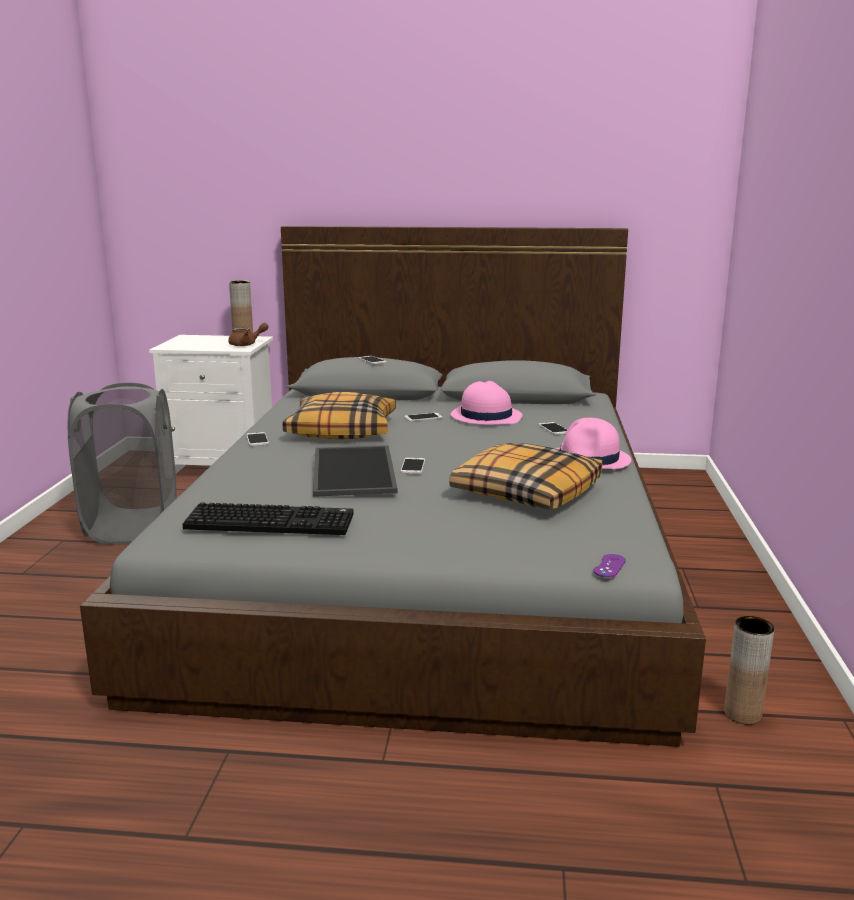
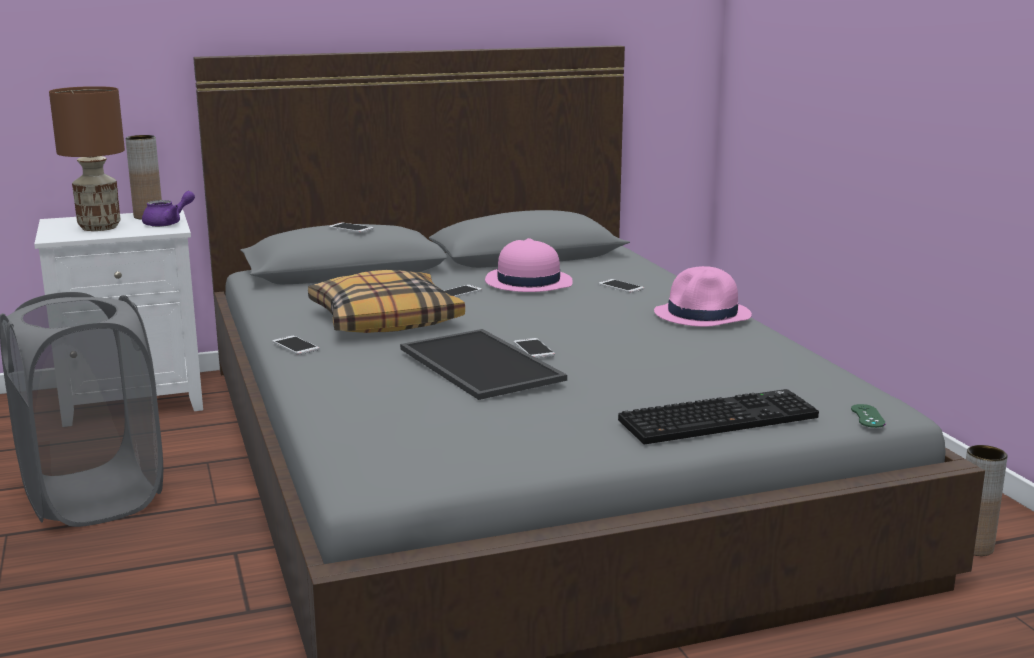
camera: 25 degrees left, 0 degrees up
(201, 343) = (99, 227): none -> brown table lamp
(247, 344) = (168, 223): brown teapot -> purple teapot
(272, 521) = (474, 435): keyboard -> keyboard (718, 418)
(525, 492) = (689, 358): pillow -> none
(609, 566) = (867, 416): purple game controller -> green game controller

